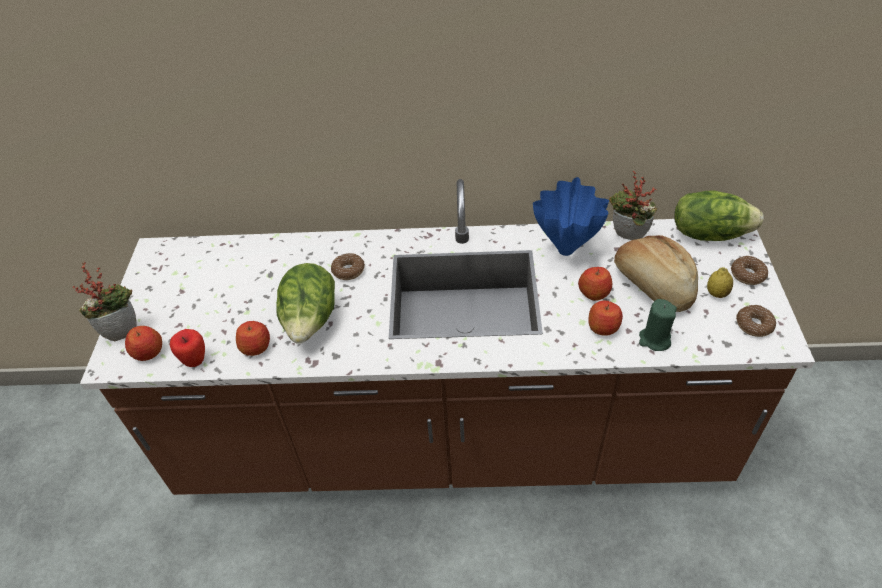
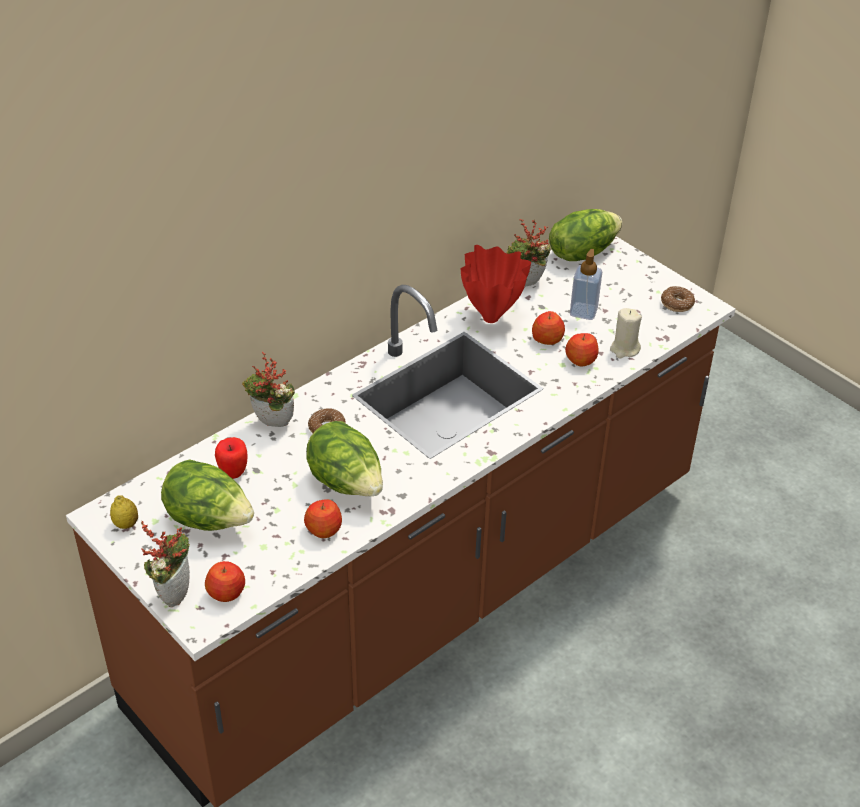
camera: 45 degrees left, 5 degrees down
(195, 360) = (281, 571): apple -> apple (233, 472)
(202, 293) = (209, 520): none -> lettuce
(317, 247) = (271, 425): none -> potted plant
(565, 251) = (491, 319): blue vase -> red vase
(653, 285) = (583, 311): bread -> soap dispenser
(654, 339) = (624, 349): green candle -> beige candle
(716, 293) = (632, 294): lemon -> lemon (126, 524)
(747, 274) = (638, 270): donut -> none

